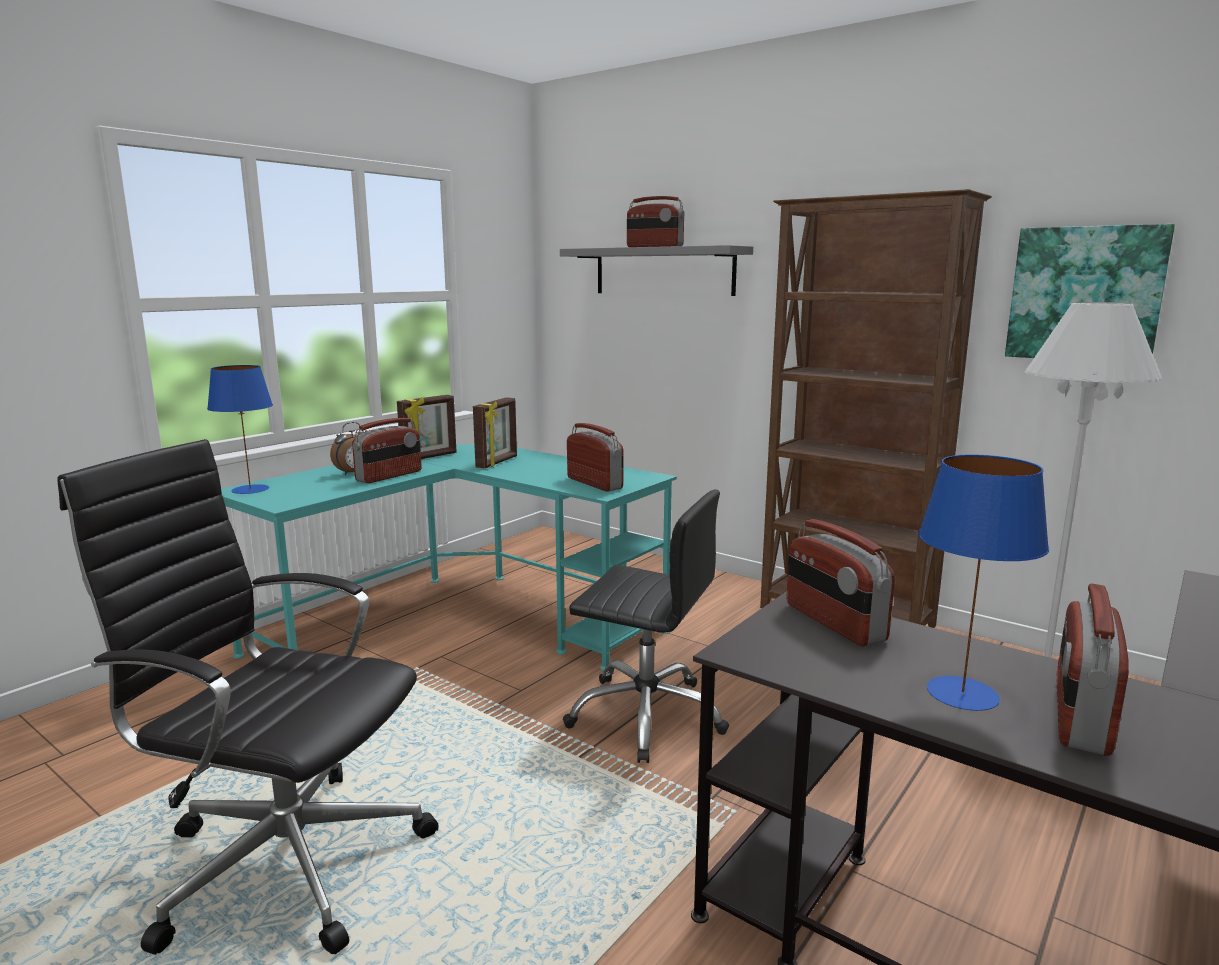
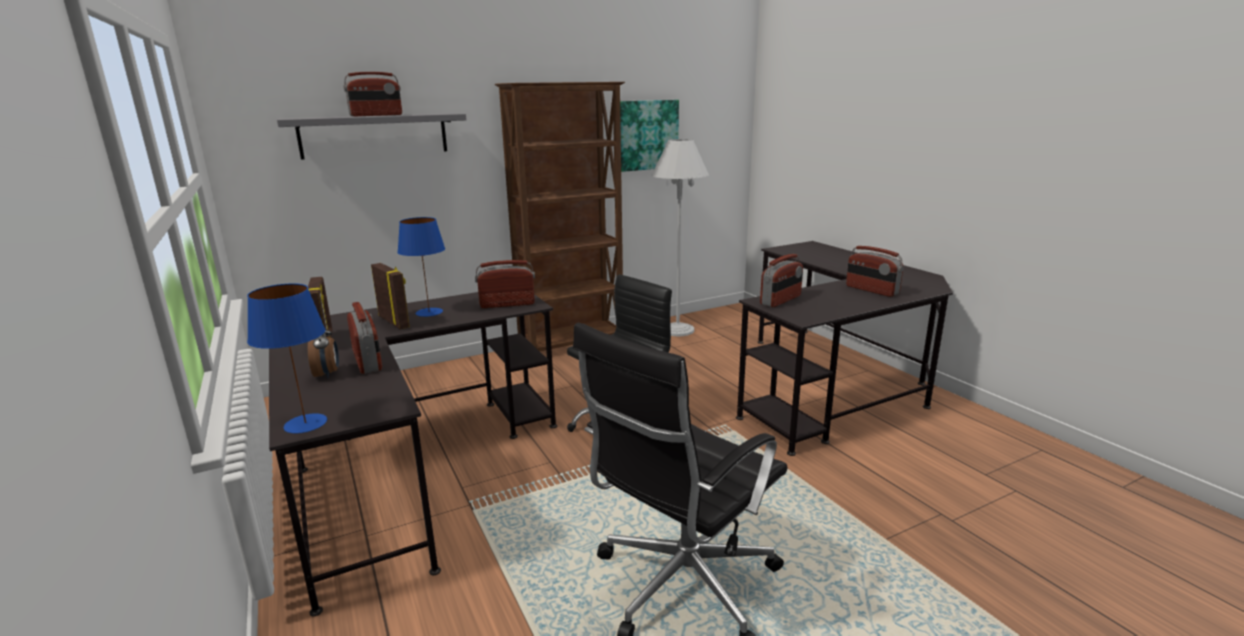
camera: 65 degrees left, 5 degrees up
(461, 622) = (412, 469): turquoise desk -> black desk
(833, 622) = (781, 300): radio -> radio turned 45 degrees counterclockwise
(962, 693) = (851, 298): blue table lamp -> blue table lamp (429, 312)

